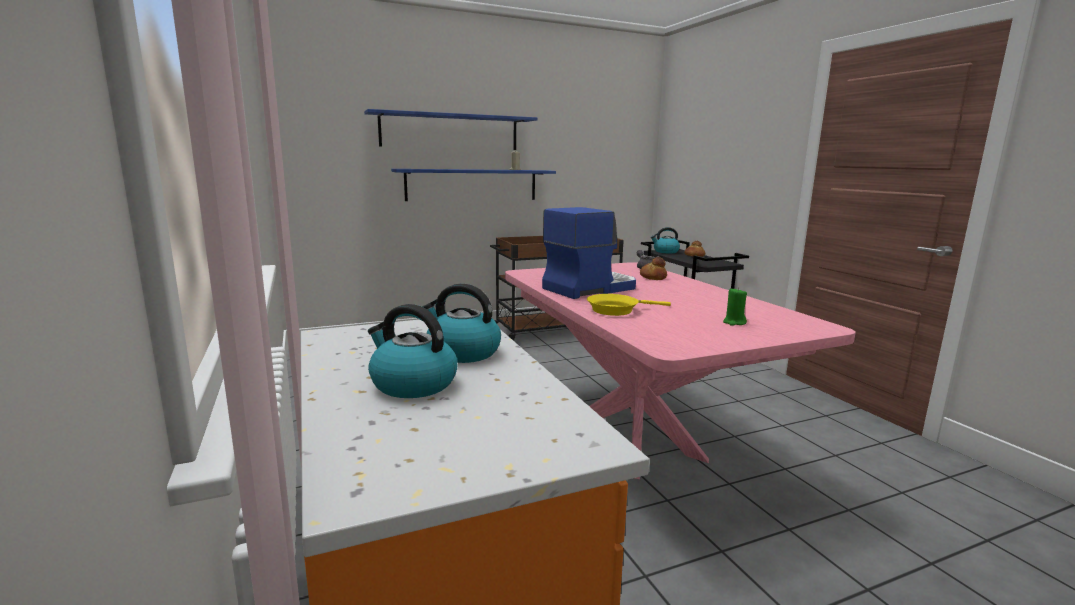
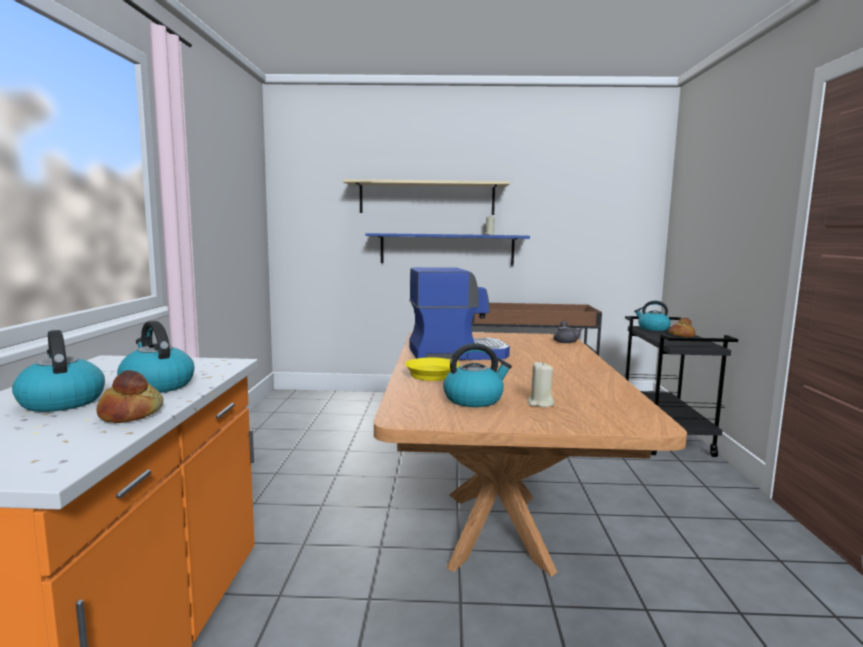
camera: 25 degrees right, 5 degrees down
(450, 131) = (426, 198): blue shelf -> beige shelf
(636, 437) = (497, 528): pink dining table -> brown dining table
(653, 277) = (552, 350): bread -> bread (131, 414)
(685, 326) = (474, 399): none -> kettle
(734, 322) = (540, 403): green candle -> beige candle

